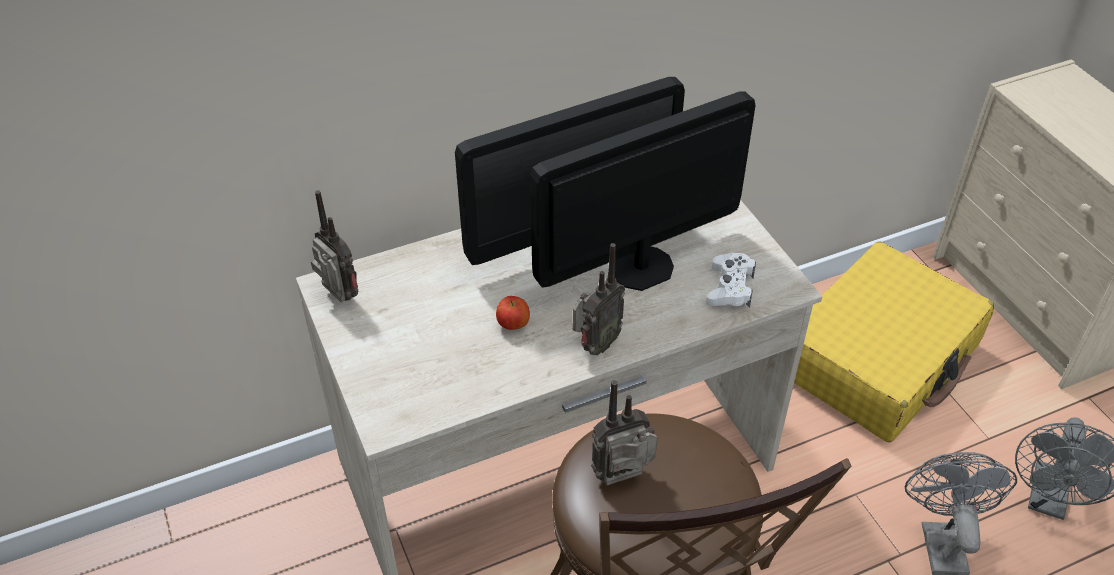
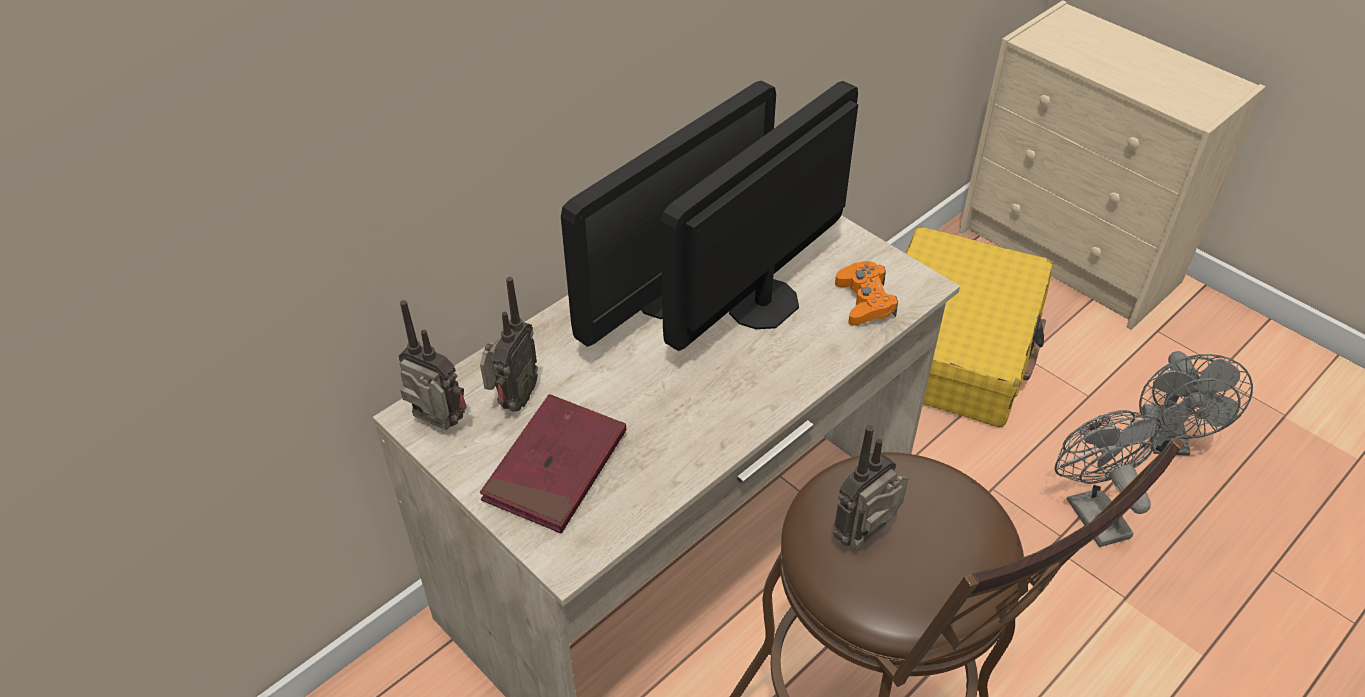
camera: 20 degrees left, 0 degrees up
(411, 354) = (555, 467): none -> red book
(513, 325) = (656, 402): apple -> none
(595, 346) = (757, 401): radio -> radio (513, 401)
(730, 287) = (865, 301): white game controller -> orange game controller

